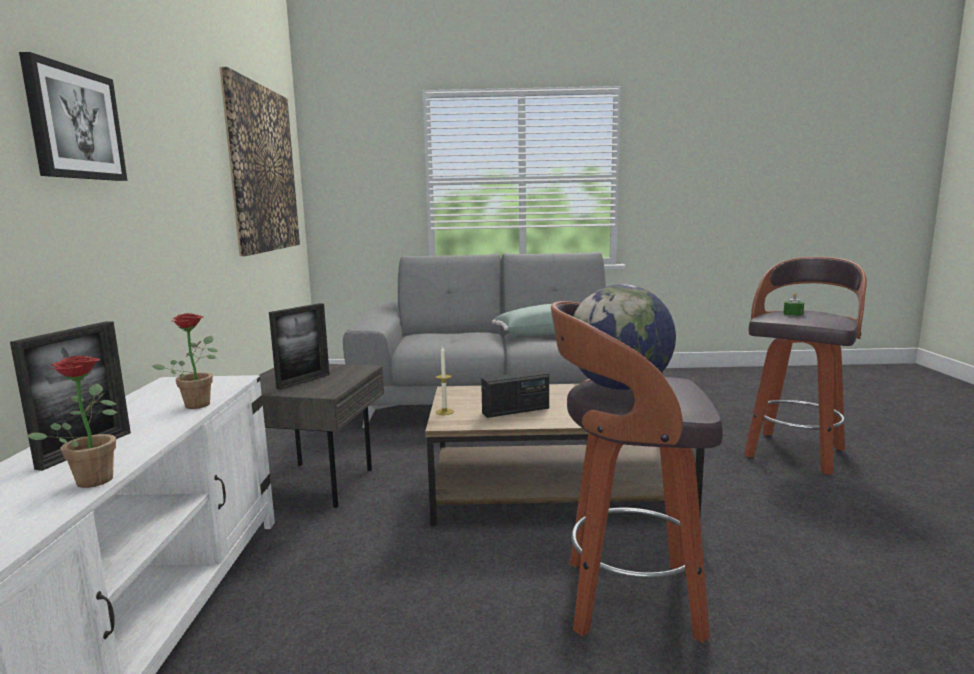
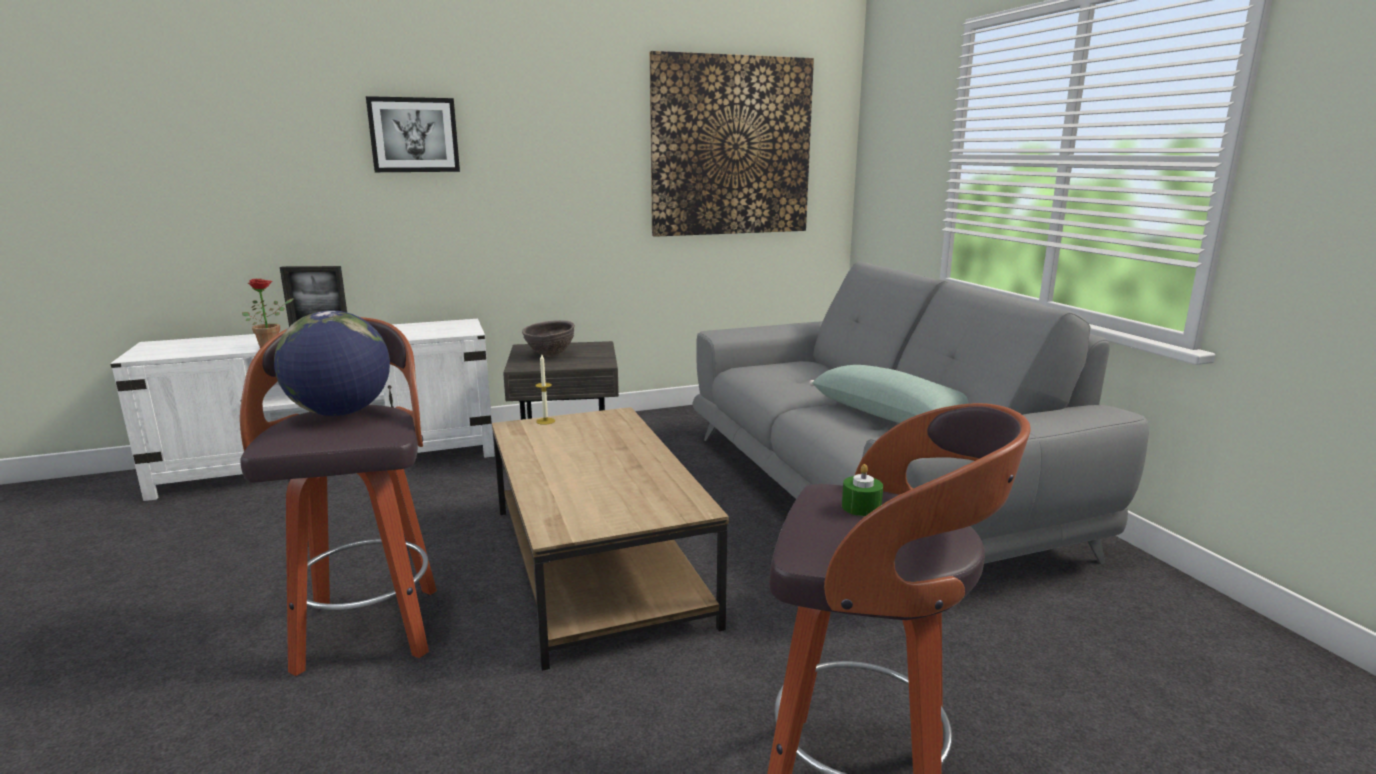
camera: 70 degrees right, 5 degrees up
(198, 403) = (407, 336): potted plant -> none
(303, 381) = (550, 356): picture frame -> brown bowl
(516, 411) = (558, 447): radio -> none

